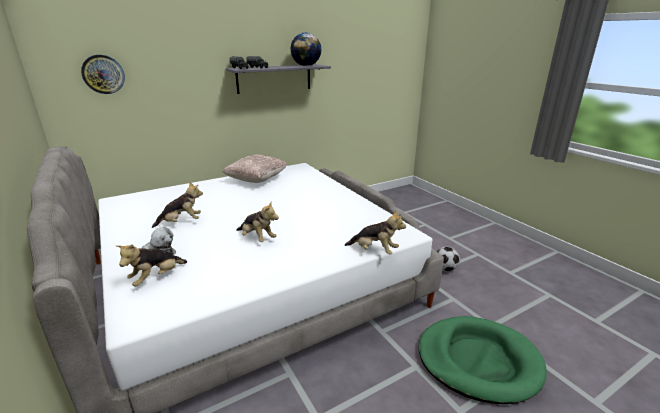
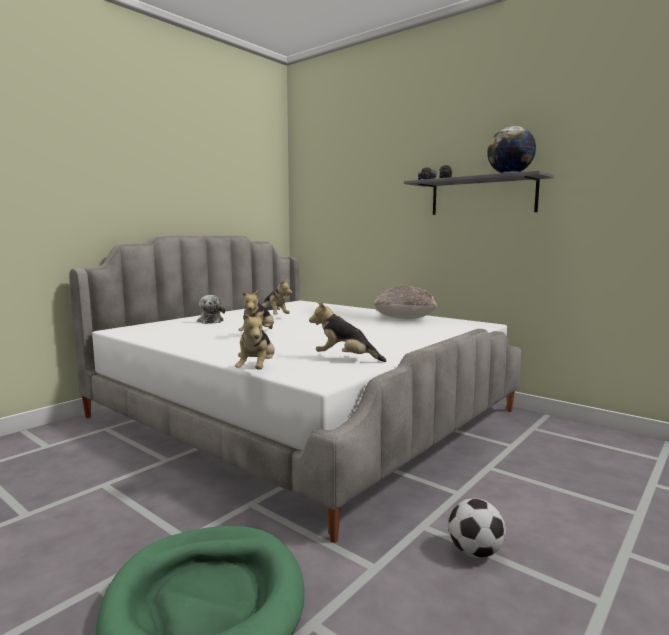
camera: 70 degrees right, 15 degrees down
(103, 74) = (327, 191): wall clock -> none
(156, 278) = (177, 325): plush toy -> plush toy (345, 359)

